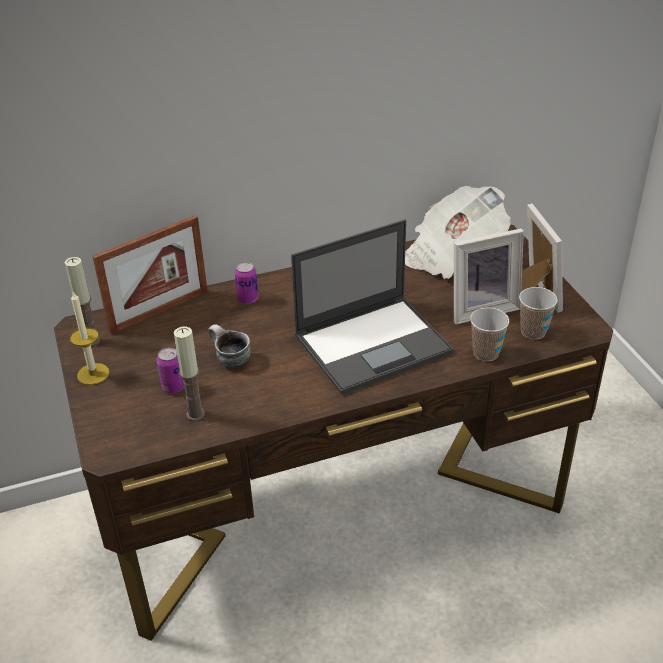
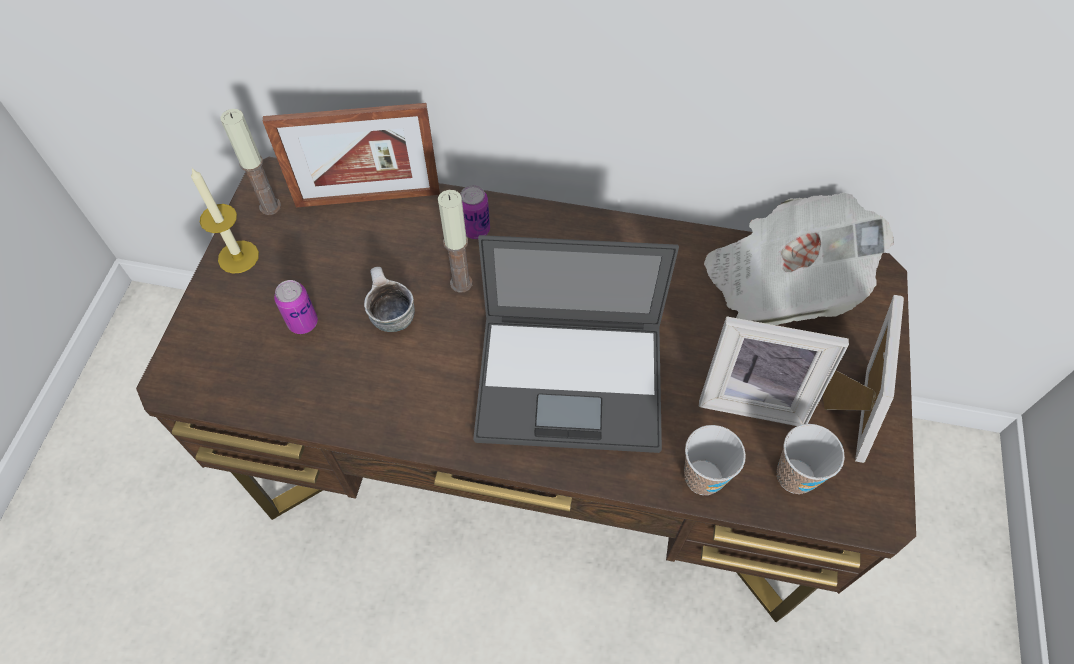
camera: 30 degrees right, 20 degrees up
(195, 414) = (297, 377): candle -> candle (461, 283)

